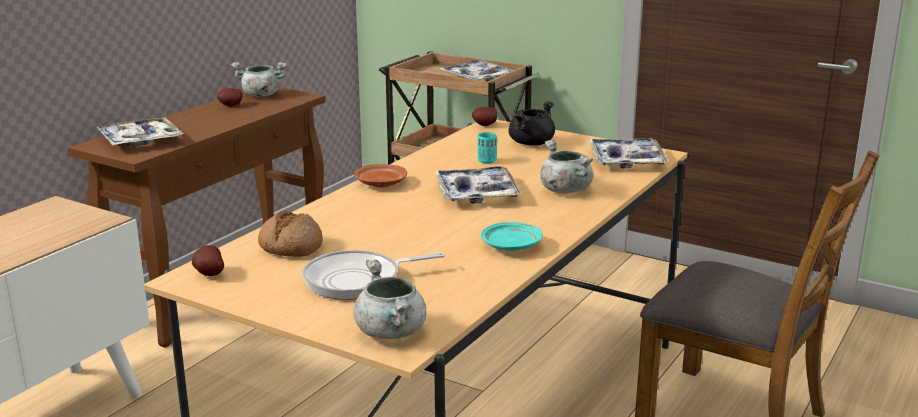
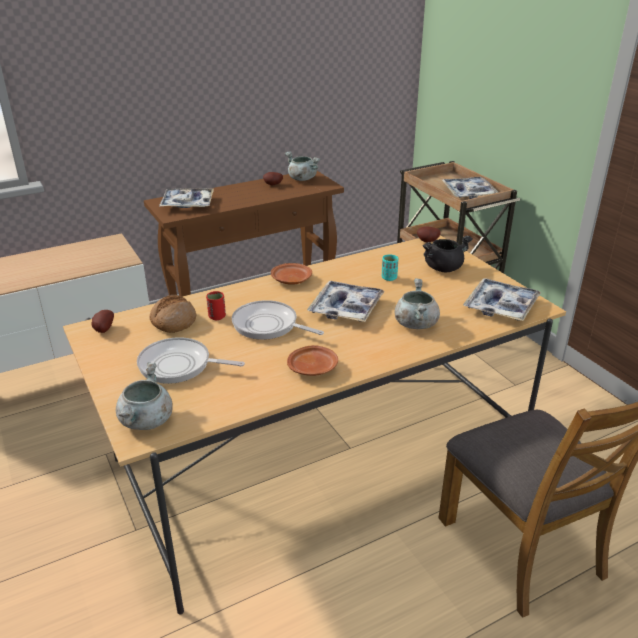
camera: 30 degrees right, 10 degrees up
(339, 231) = (217, 317): none -> red cup
(412, 225) = (268, 325): none -> frying pan
(511, 246) = (313, 368): turquoise plate -> brown plate

